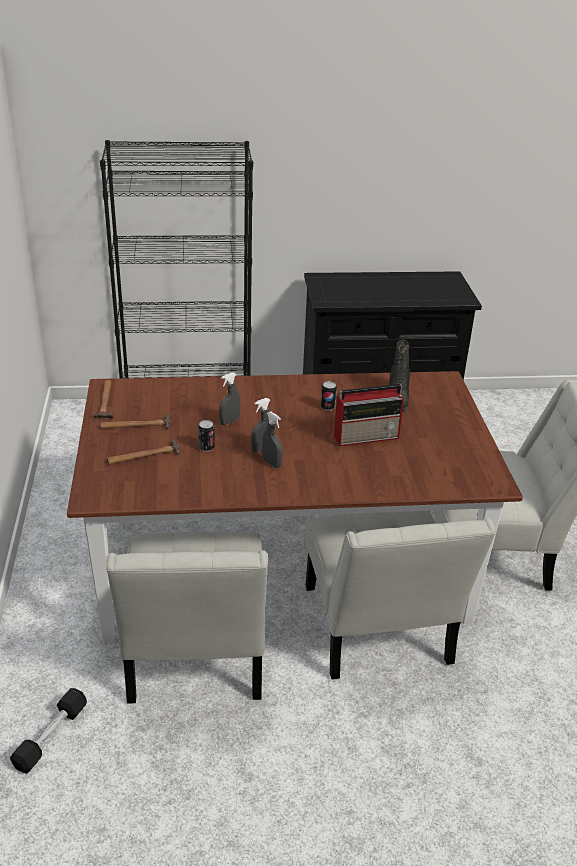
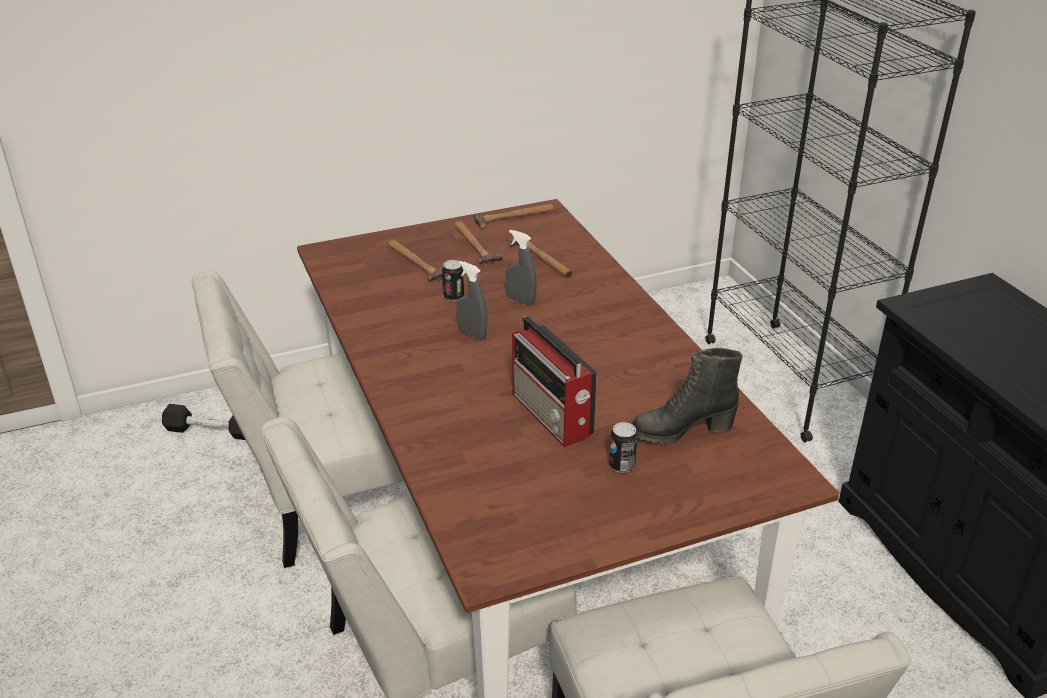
camera: 75 degrees right, 0 degrees up
(178, 402) = (542, 259): none -> hammer
(271, 463) = (442, 347): grey spray bottle -> none
(327, 407) = (609, 369): can -> can (622, 466)

